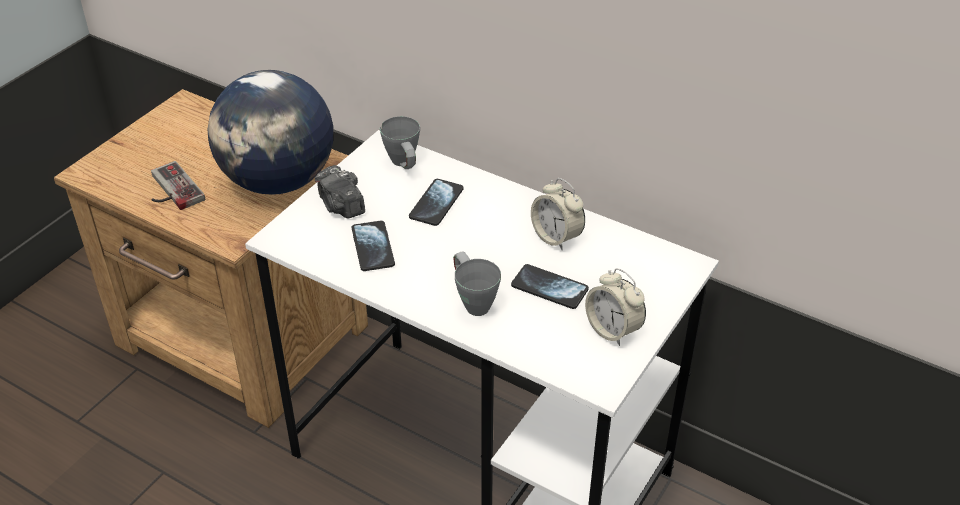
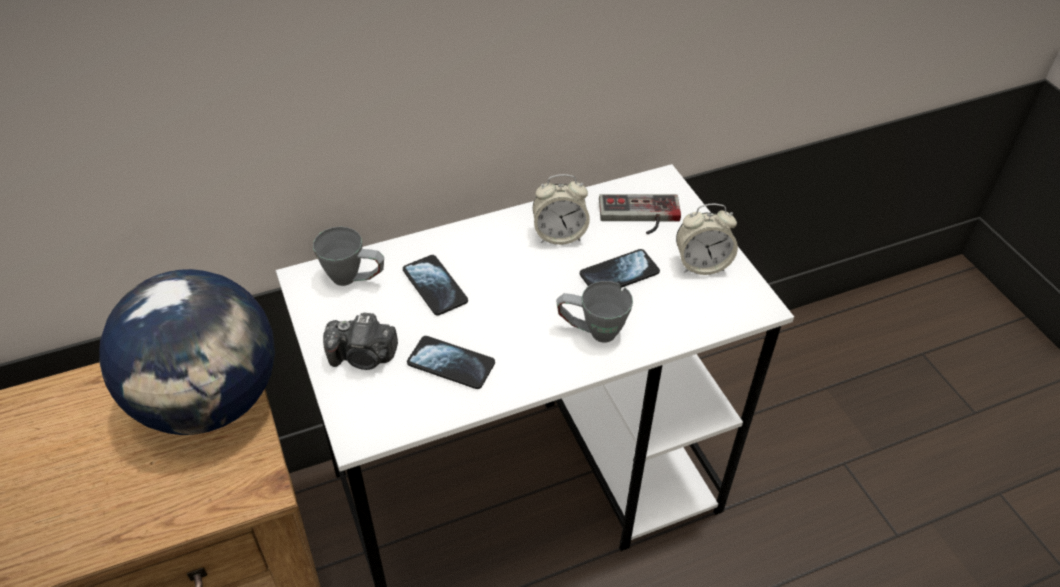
camera: 55 degrees left, 5 degrees up
(170, 190) = (108, 508): game controller -> game controller (639, 217)

